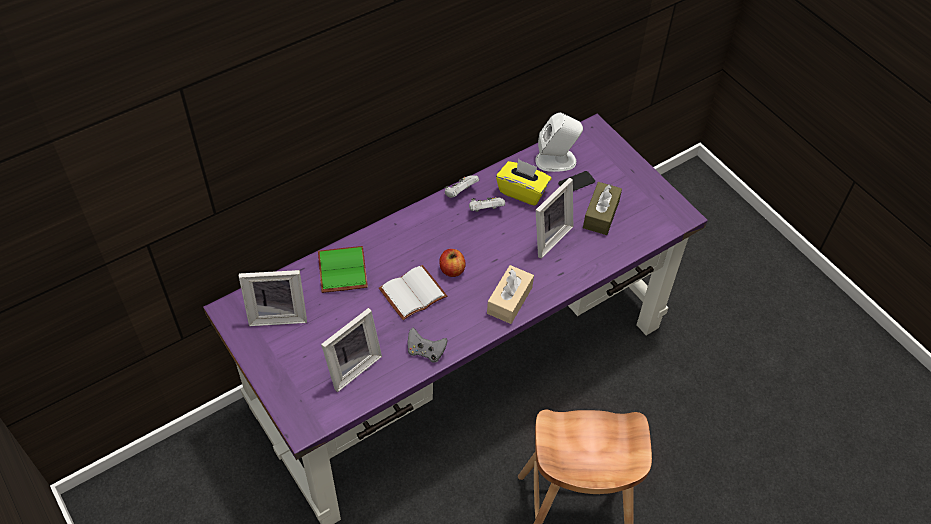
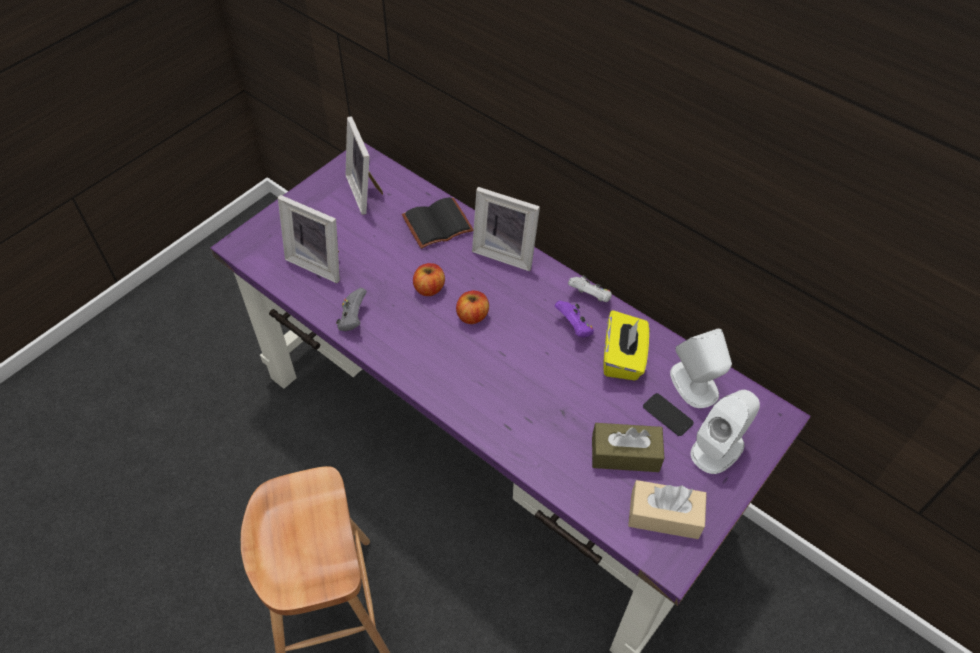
camera: 75 degrees right, 0 degrees up
(341, 269) = (437, 223): green book -> black book
(412, 292) = (429, 288): white book -> apple
(485, 210) = (574, 327): white game controller -> purple game controller
(509, 300) = (447, 381): beige tissue box -> beige tissue box (664, 516)
(547, 236) = (561, 400): picture frame -> picture frame (506, 252)
(609, 166) = (718, 448): none -> white speaker

